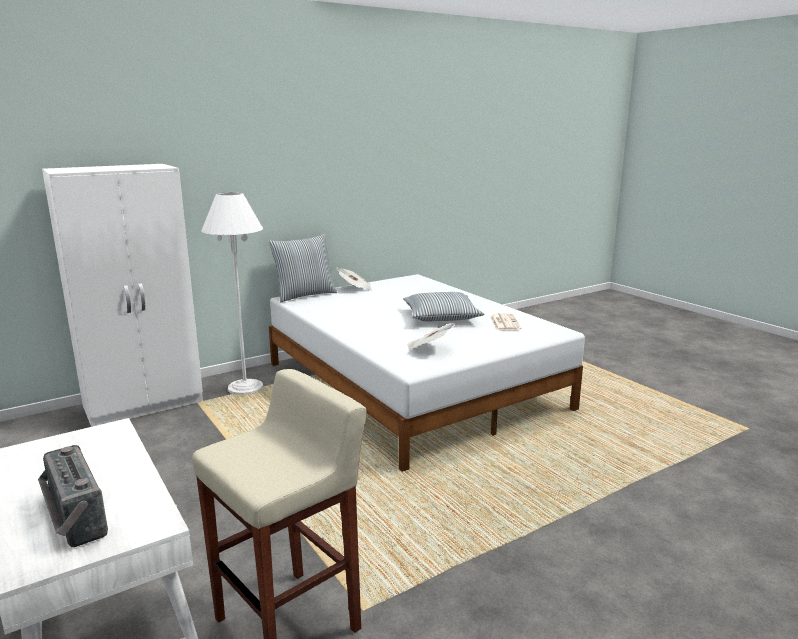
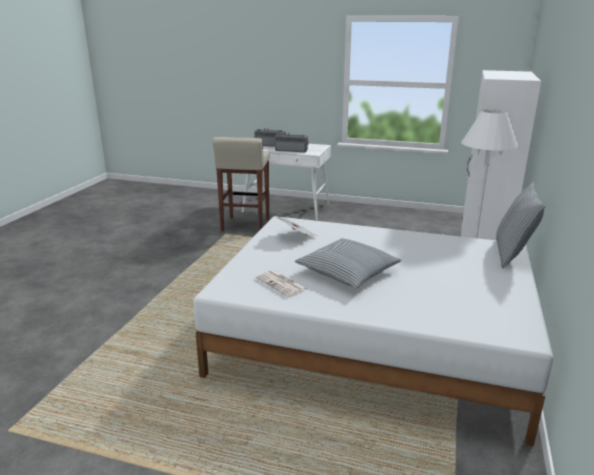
camera: 140 degrees right, 5 degrees up
(110, 462) = (291, 150): none -> radio
(355, 289) = (508, 282): newspaper -> none

